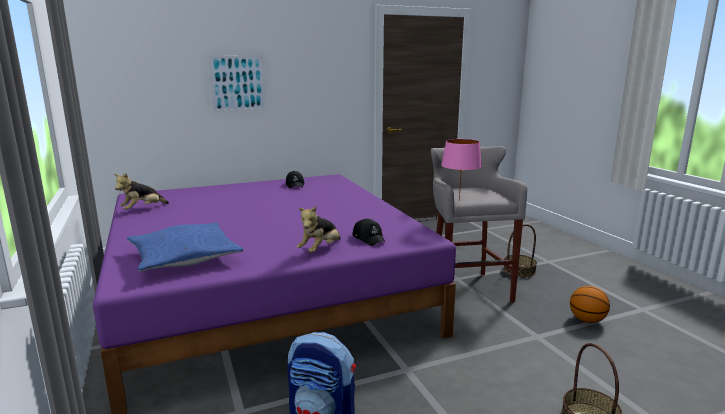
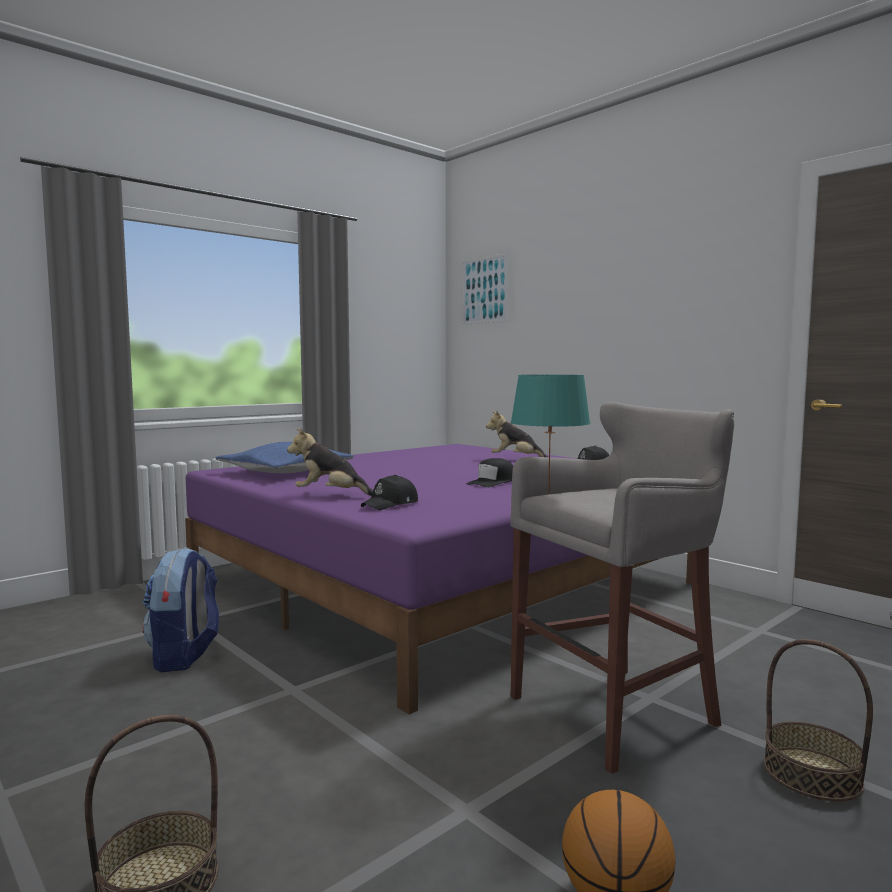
camera: 70 degrees right, 10 degrees down
(142, 209) = (413, 451): plush toy -> plush toy (516, 459)
(237, 83) = (576, 321): picture -> picture (484, 290)
(320, 209) = (492, 482): none -> black cap
(459, 200) = (548, 493): pink table lamp -> turquoise table lamp

